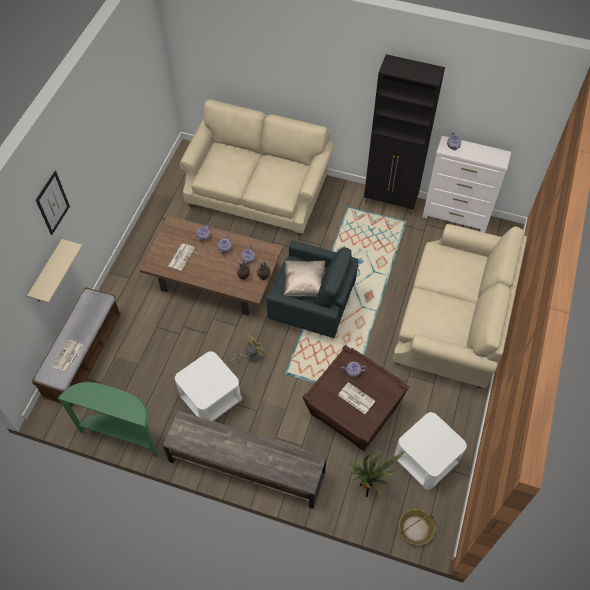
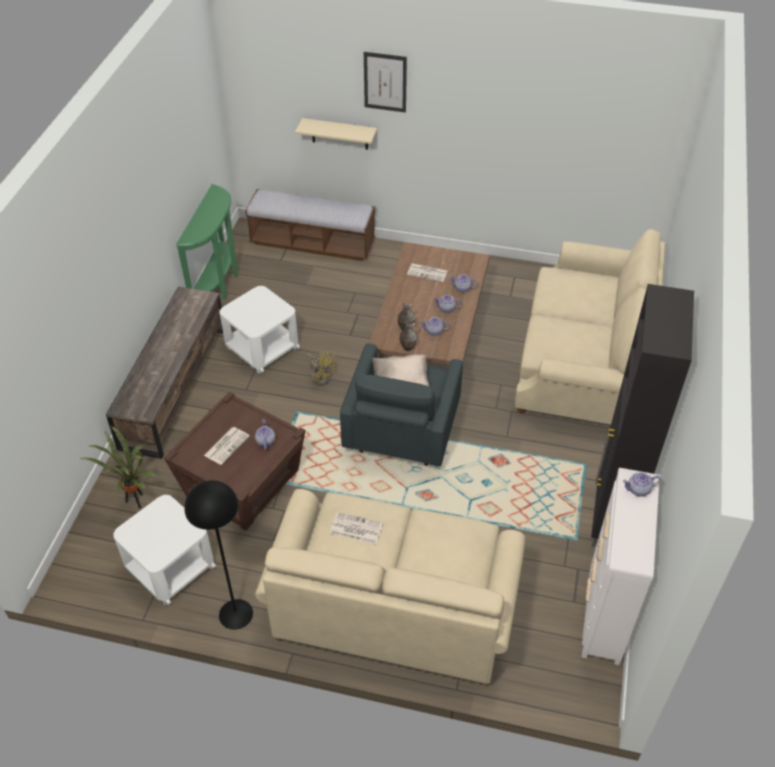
camera: 85 degrees right, 10 degrees down
(68, 356) = (283, 205): newspaper -> newspaper (355, 528)
(415, 529) = (78, 555): basket -> none
(463, 415) = (235, 614): none -> black floor lamp

